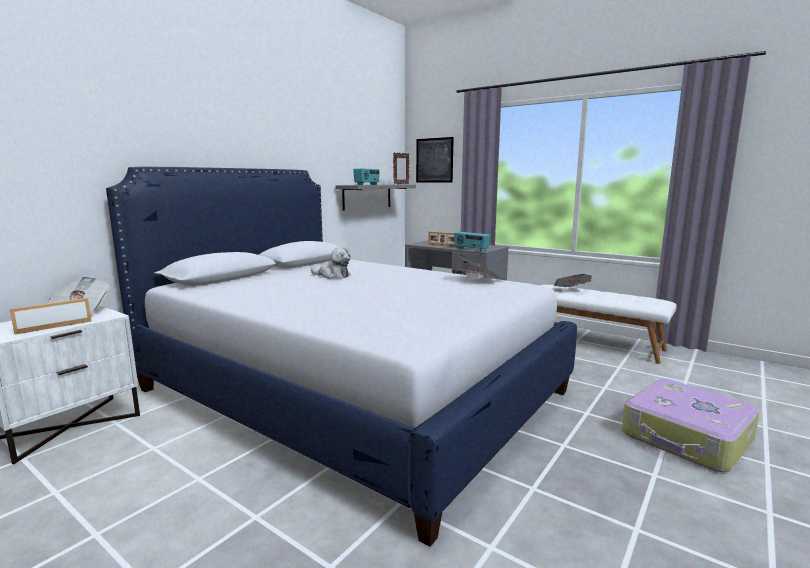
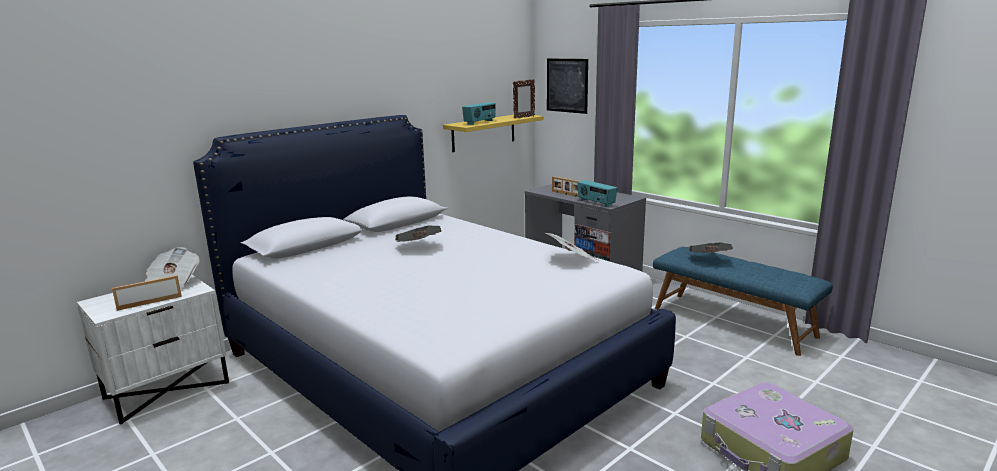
camera: 10 degrees right, 5 degrees up
(333, 276) = (418, 247): plush toy -> newspaper
(367, 196) = (483, 132): grey shelf -> yellow shelf
(593, 343) = (733, 322): white bench -> blue bench

